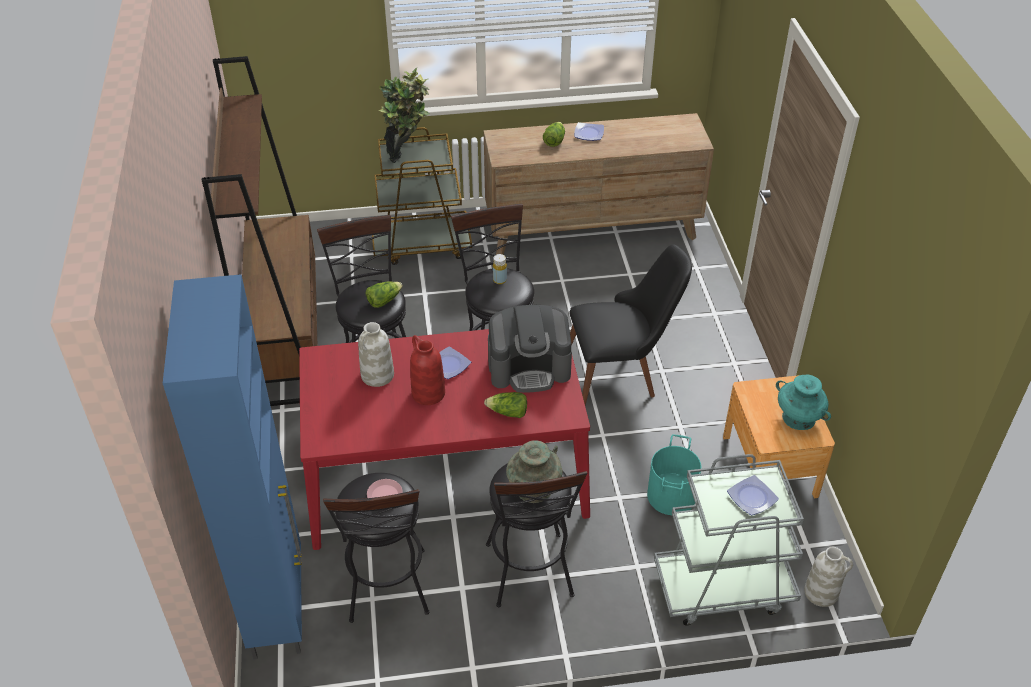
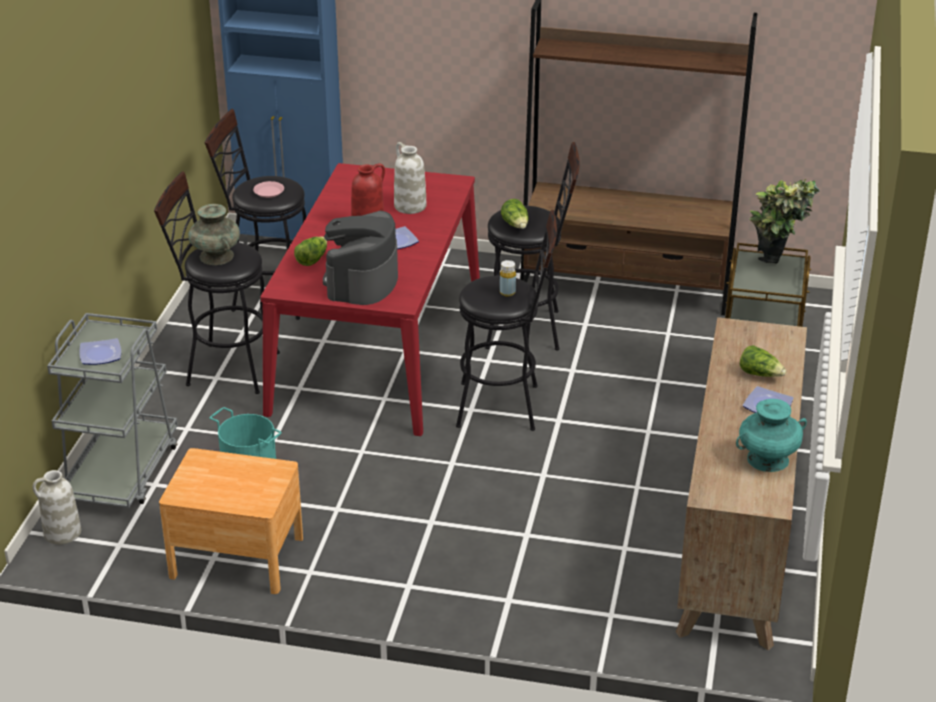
camera: 110 degrees right, 10 degrees down
(621, 373) = (445, 489): black chair -> none
(798, 418) = (213, 490): turquoise vase -> turquoise vase (768, 459)

